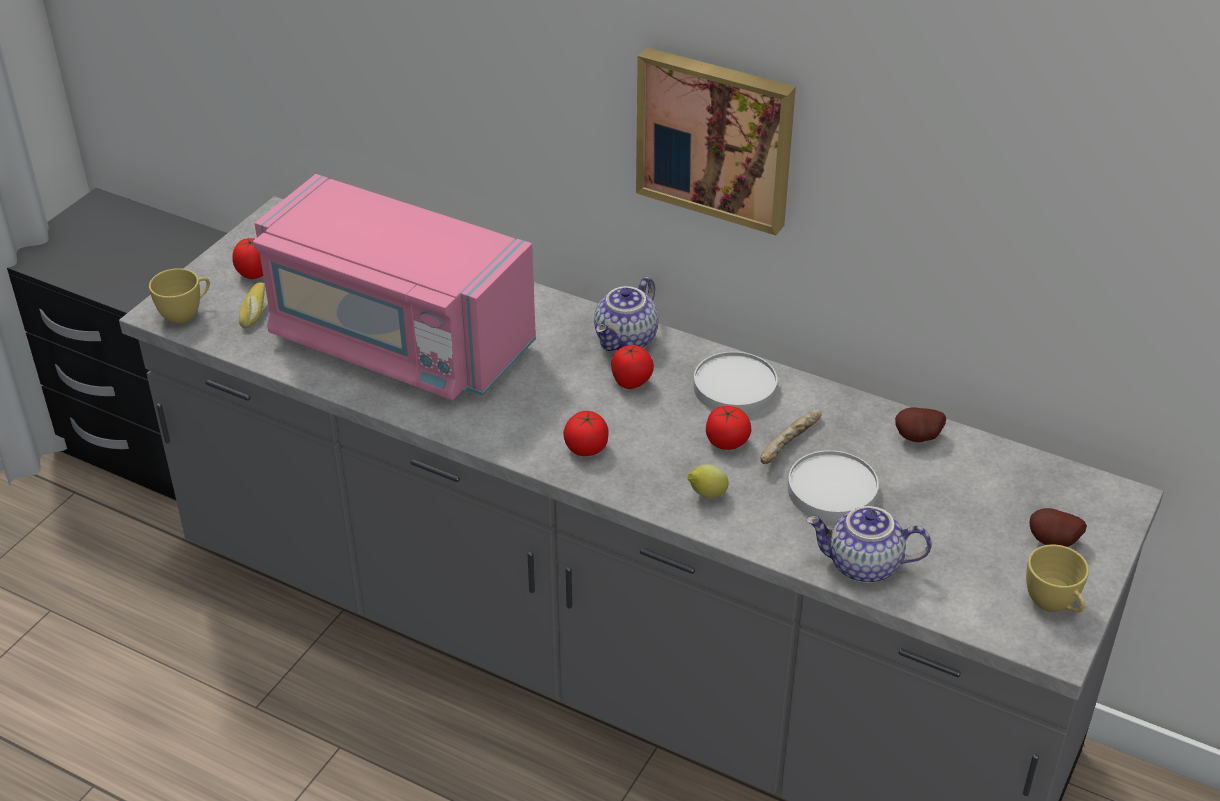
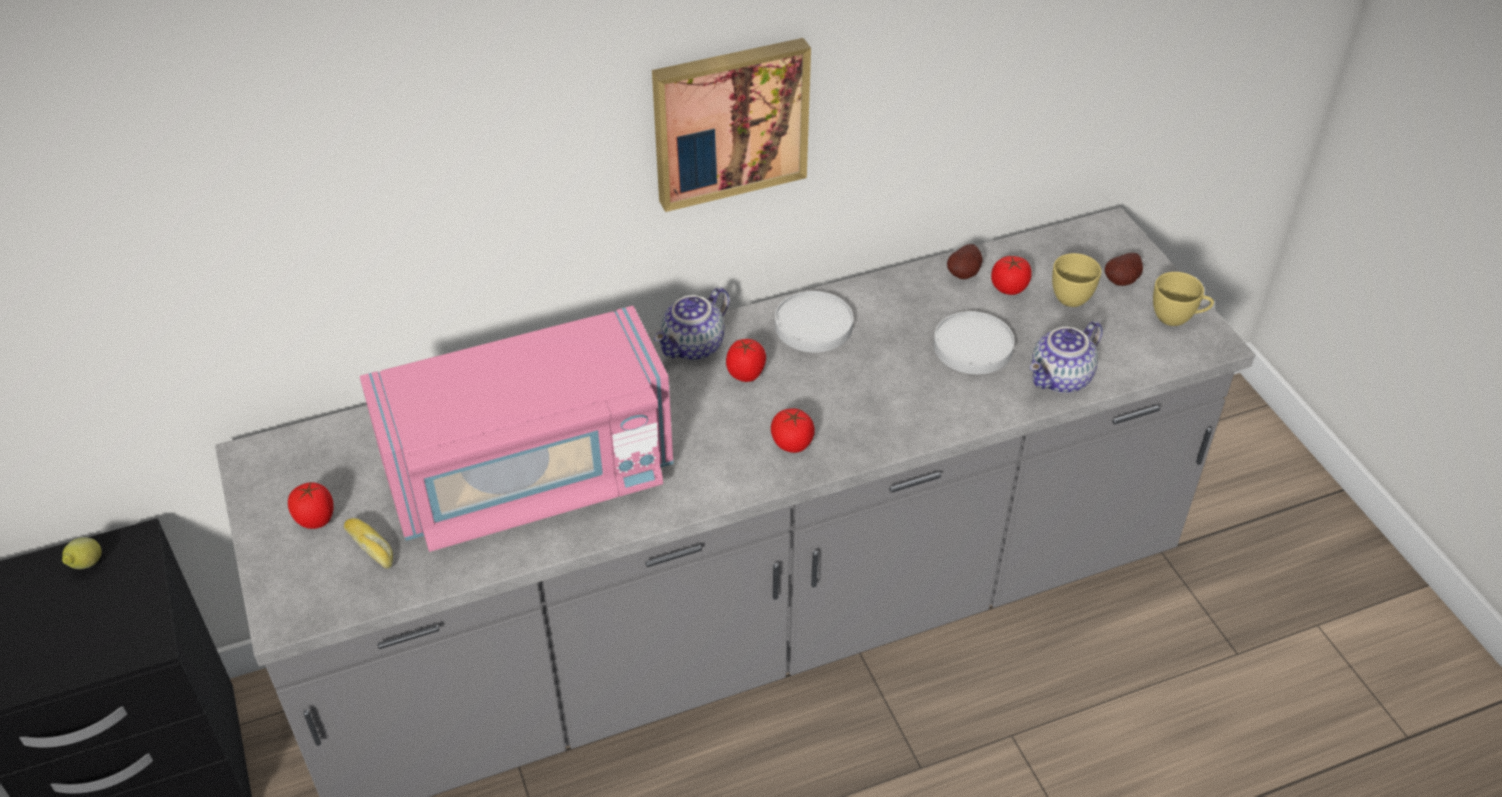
camera: 50 degrees left, 5 degrees up
(186, 313) = (311, 598): yellow cup -> yellow cup (1070, 294)
(627, 340) = (694, 347): teapot -> teapot turned 60 degrees clockwise
(706, 495) = (912, 411): lemon -> lemon (86, 565)
(727, 442) = (867, 366): tomato -> tomato (1009, 287)
(791, 445) = (905, 337): bread -> none

